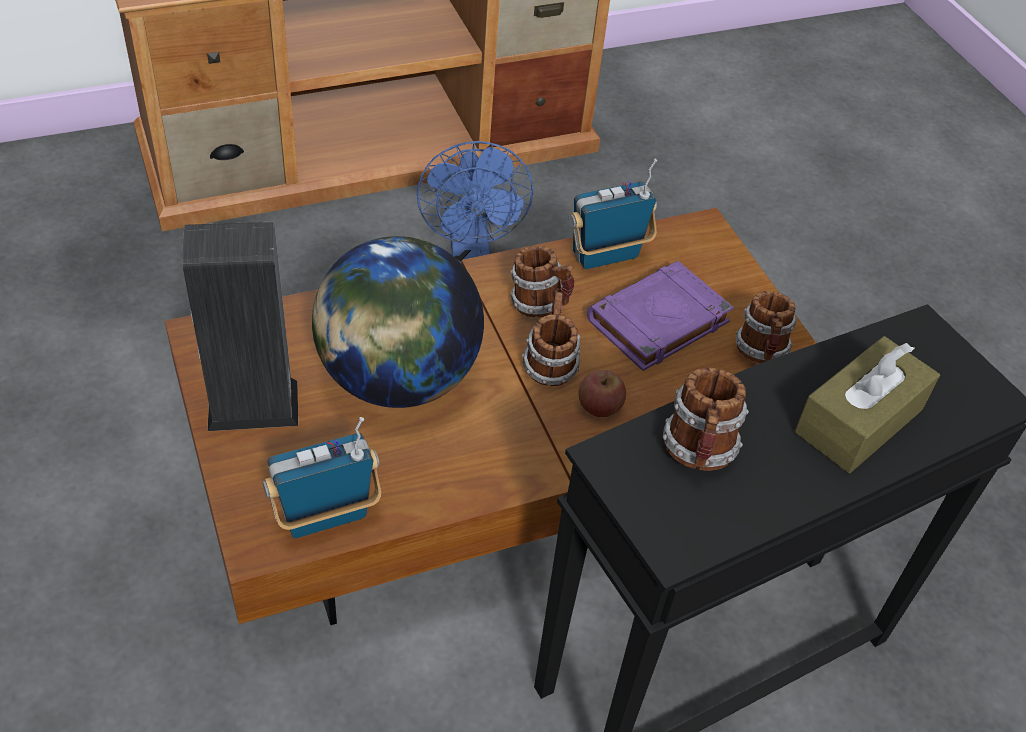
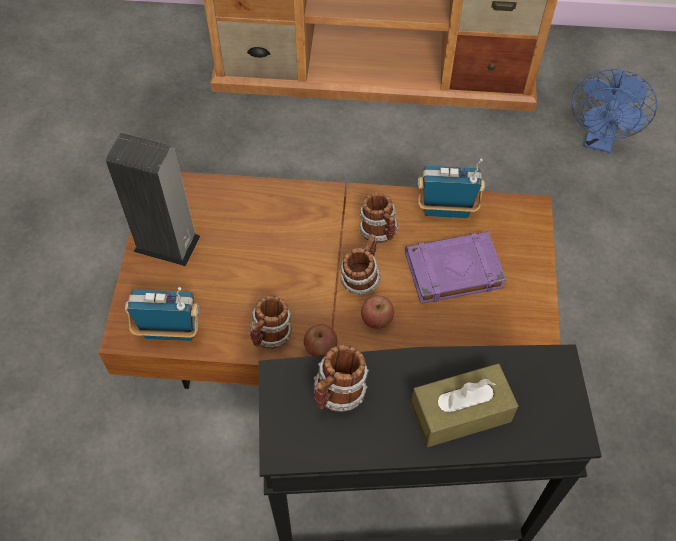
camera: 30 degrees right, 10 degrees up
(397, 379) = (260, 255): globe -> none
(471, 252) = (400, 165): blue fan -> blue fan (599, 140)
(549, 465) = (320, 347): none -> apple
(761, 353) = (513, 319): mug -> mug (270, 336)

